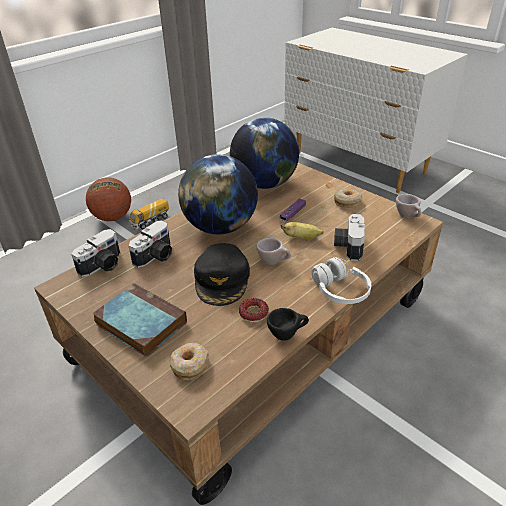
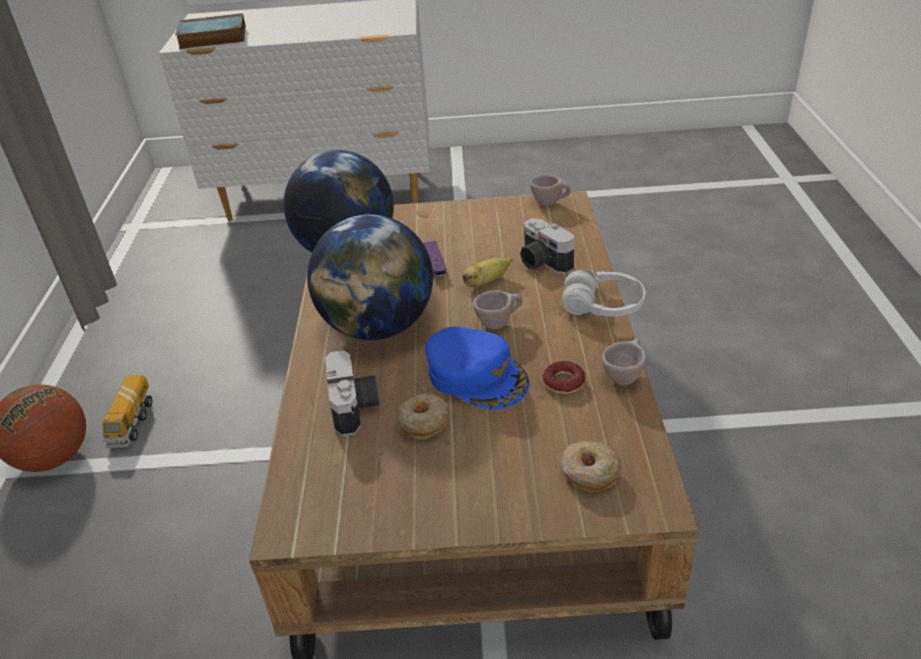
camera: 45 degrees left, 0 degrees up
(103, 265) = (304, 465): camera -> none
(139, 323) = (467, 482): book -> book (211, 38)
(222, 279) = (477, 375): black cap -> blue cap
(287, 334) = (624, 376): black cup -> beige cup
(347, 202) = (471, 221): donut -> donut (423, 422)

